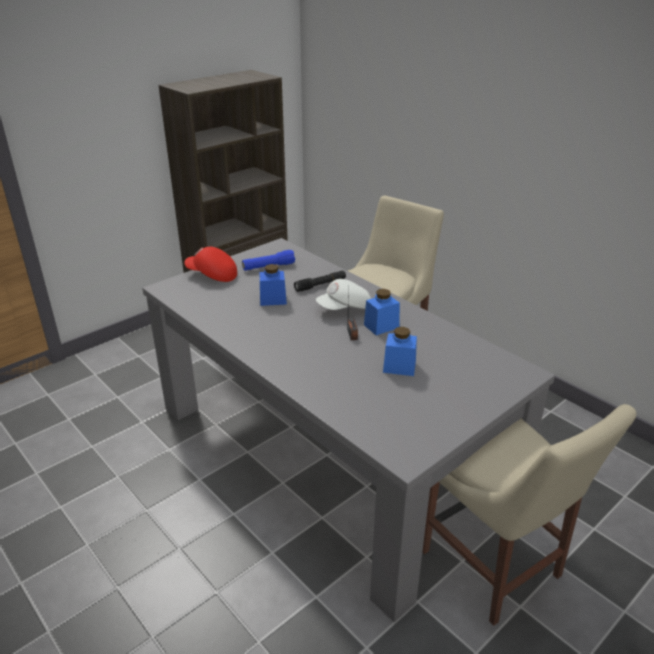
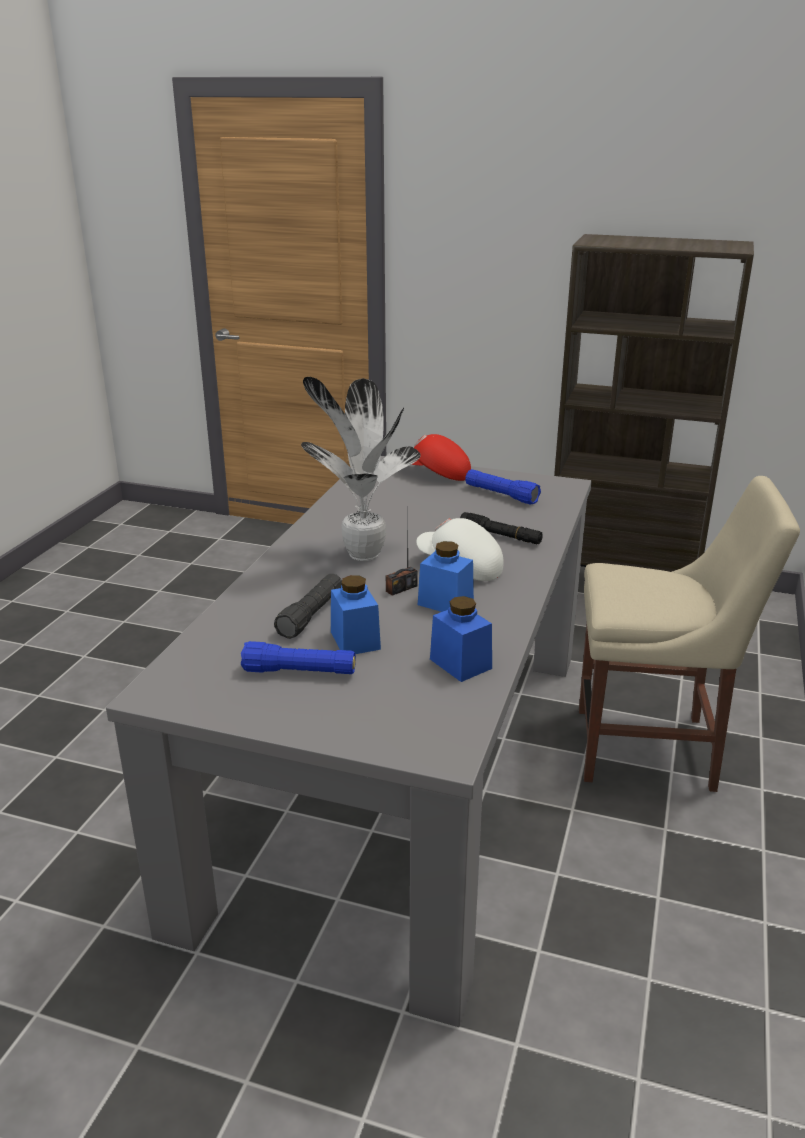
camera: 60 degrees right, 5 degrees down
(212, 275) = (436, 474): red cap -> red cap turned 60 degrees counterclockwise
(273, 299) = (425, 520): blue jar -> blue jar (460, 664)
(296, 334) = (361, 555): none -> potted plant
(357, 373) = (311, 615): none -> black flashlight
(420, 395) = (299, 672): none -> blue flashlight
(494, 568) = (304, 1025): beige chair -> none

